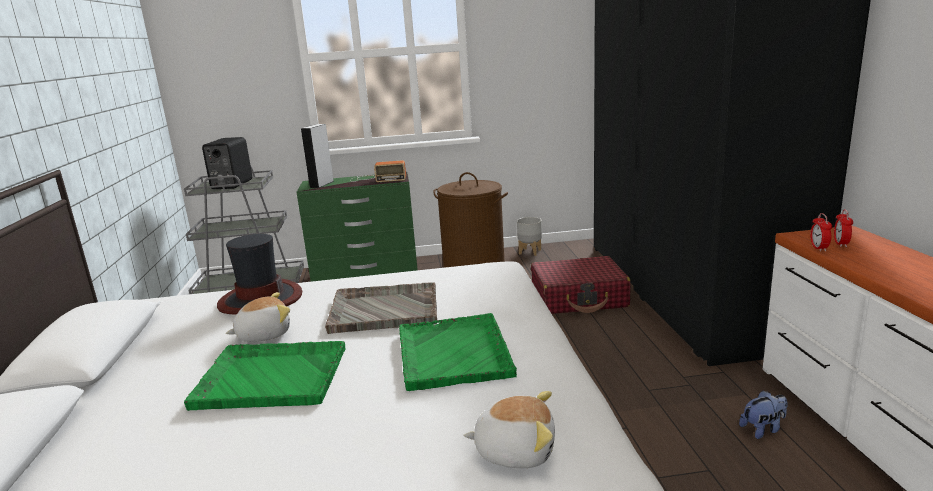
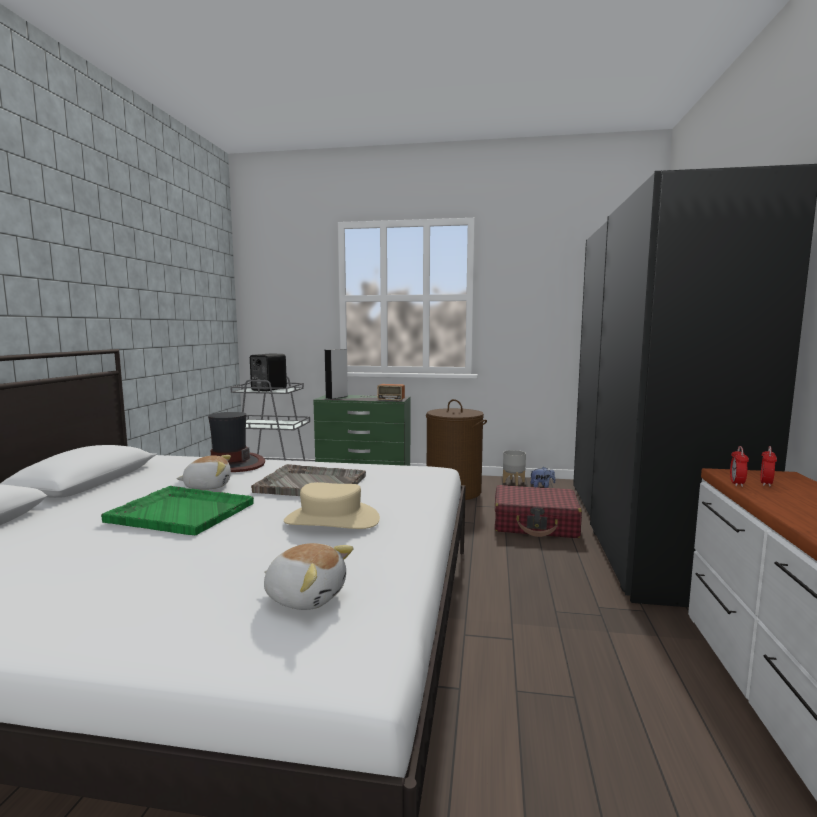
camera: 15 degrees right, 10 degrees down
(453, 353) = (331, 520): green tray -> beige hat
(763, 429) = (658, 672): plush toy -> plush toy (542, 486)

